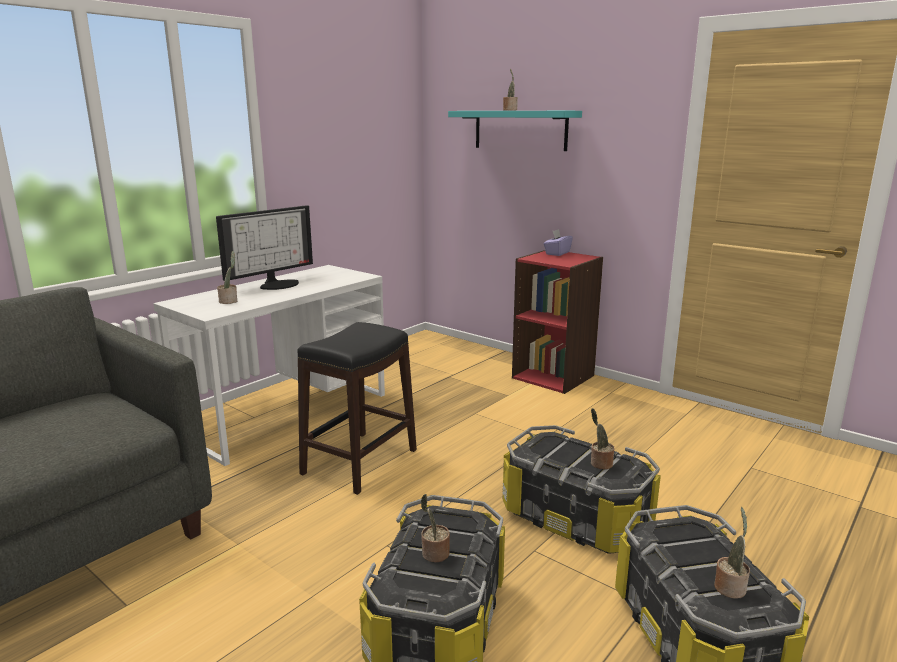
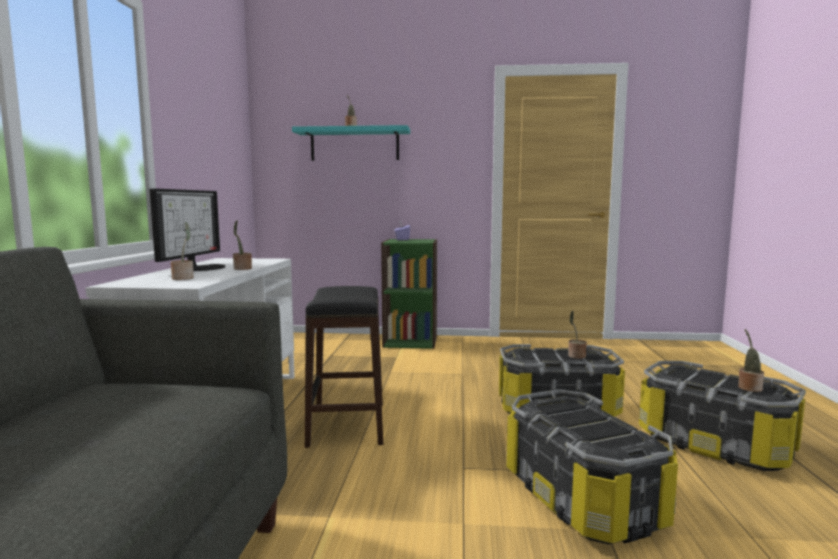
camera: 35 degrees left, 10 degrees down
(434, 554) = (588, 425): potted plant -> potted plant (242, 269)
(553, 376) = (410, 341): red bookcase -> green bookcase

